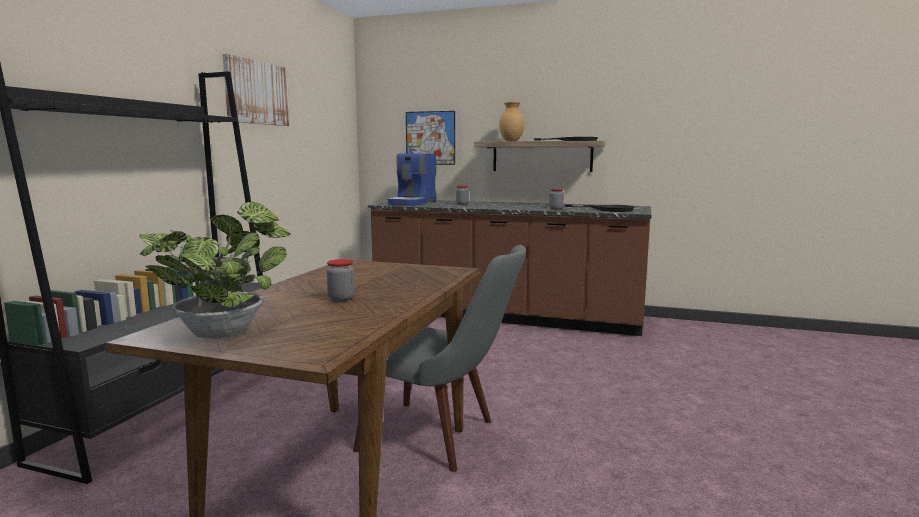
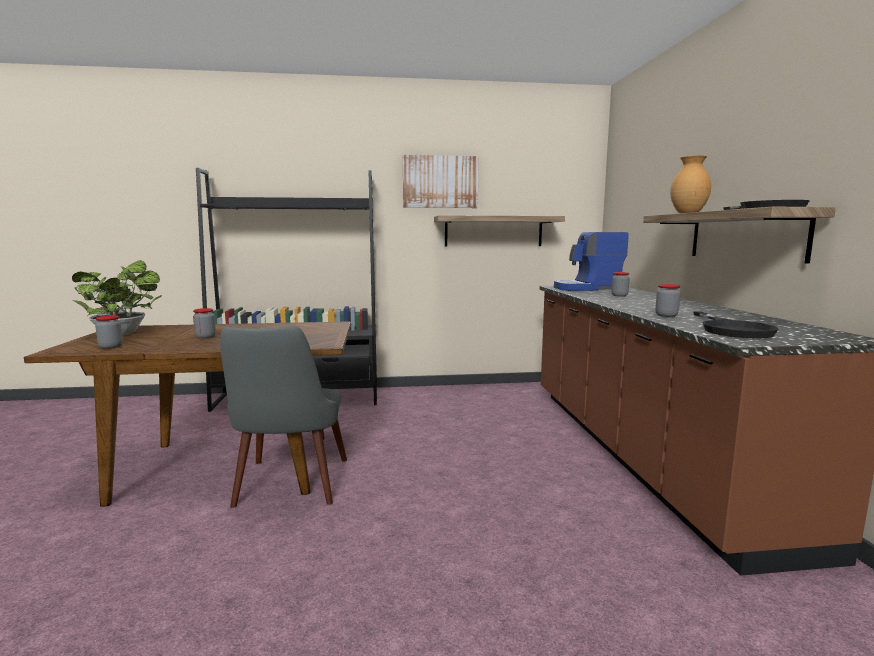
camera: 65 degrees right, 0 degrees up
(299, 152) = (493, 231): none -> shelf
(335, 332) = (111, 347): none -> jar
(430, 138) = (646, 213): picture -> none

